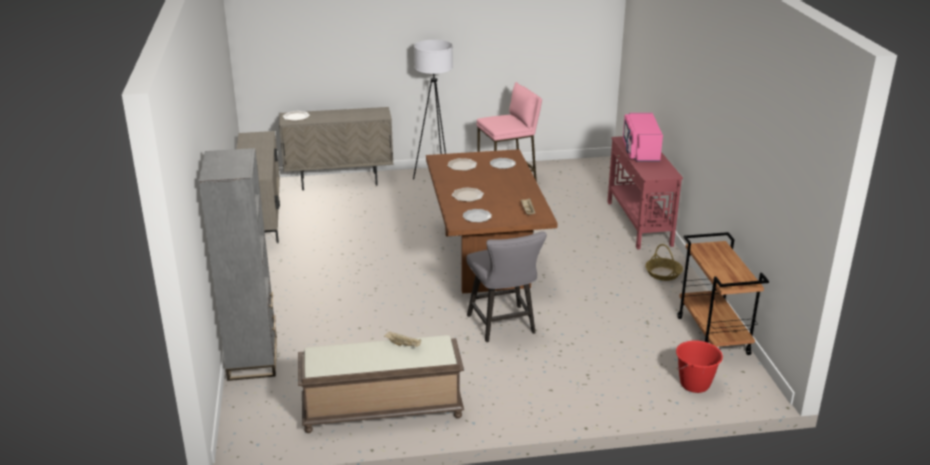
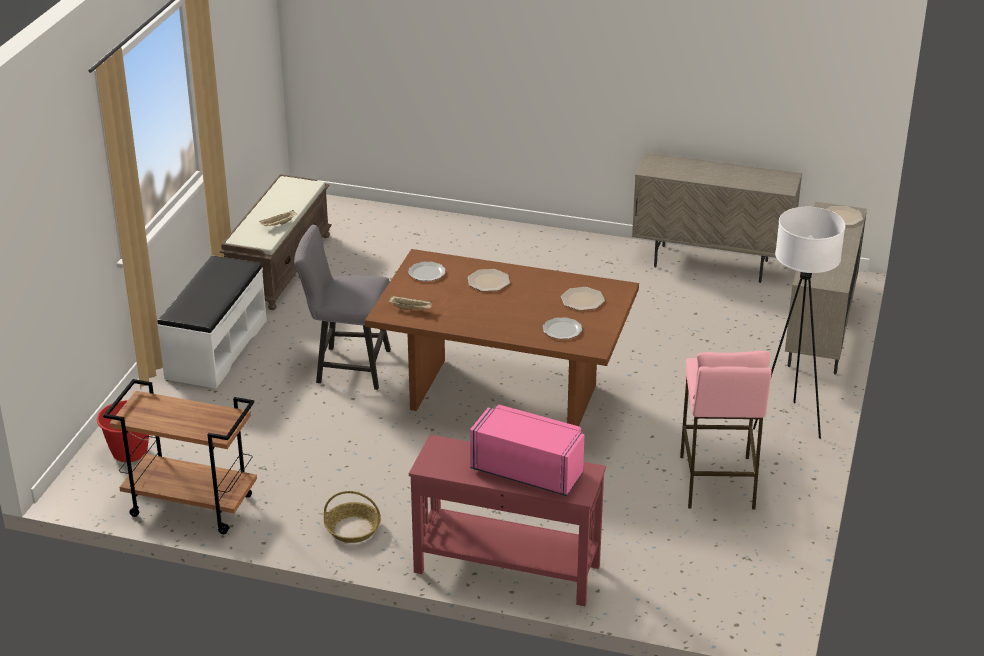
camera: 115 degrees right, 5 degrees up
(253, 358) = (421, 221): grey bookcase -> none
(534, 396) = (216, 349): none -> white bench

